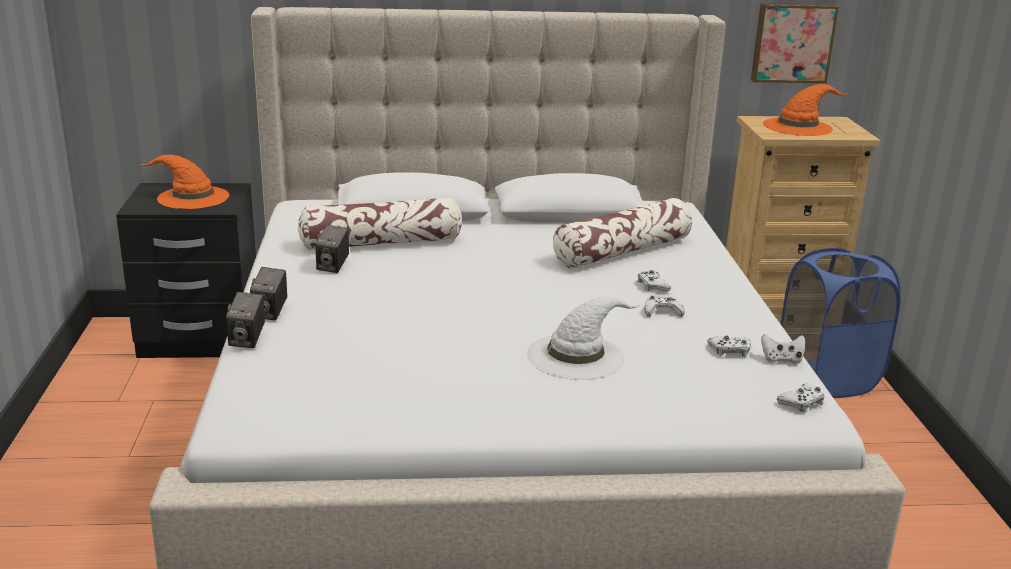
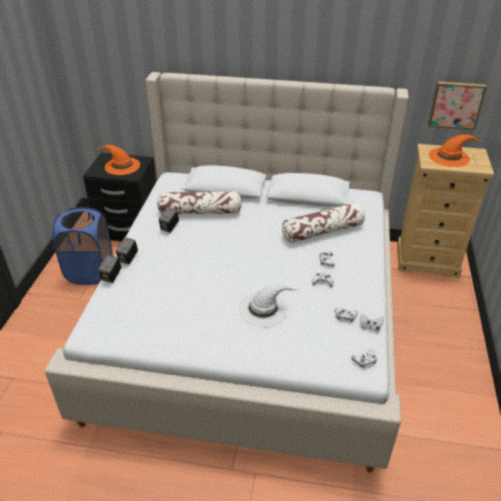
camera: 15 degrees right, 15 degrees up
(827, 379) = (442, 297): blue laundry basket -> blue laundry basket (90, 272)

